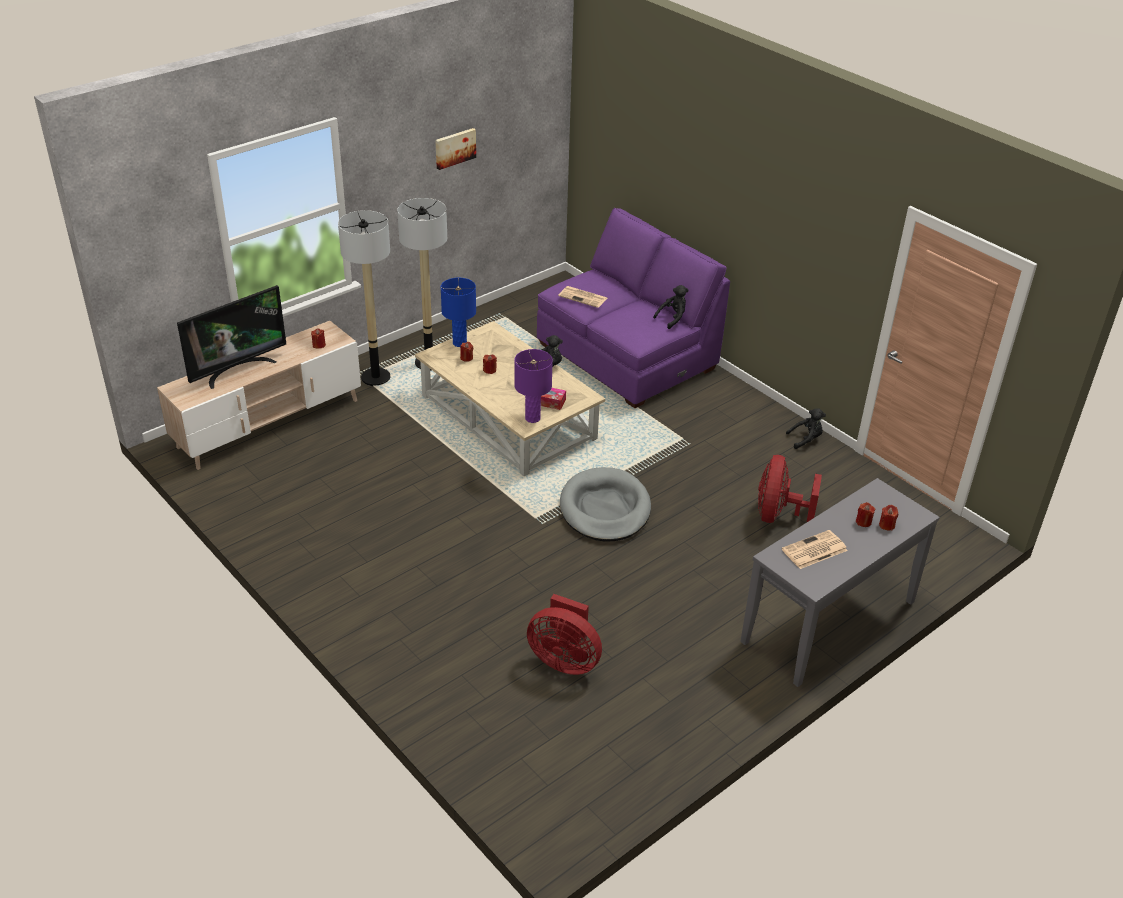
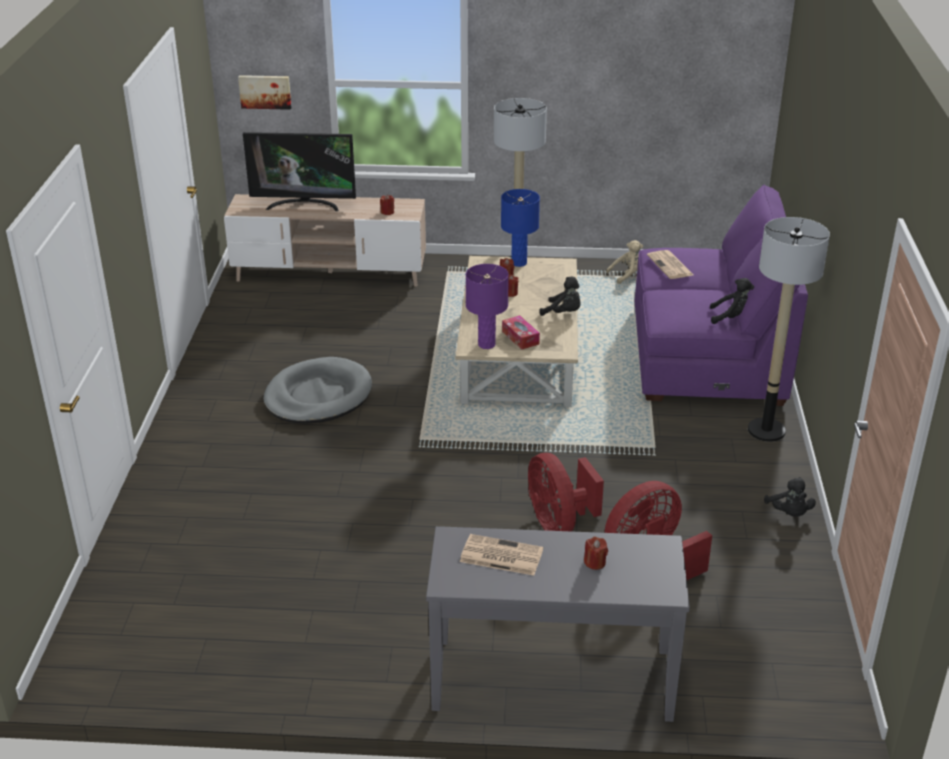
camera: 45 degrees right, 5 degrees down
(376, 377) = (457, 276): floor lamp -> floor lamp (766, 430)
(454, 148) = (613, 67): picture -> picture (265, 91)
(495, 319) = (626, 275): none -> beige plush toy
(564, 660) = (275, 556): red fan -> red fan (559, 523)
(605, 509) = (490, 464): grey dog bed -> grey dog bed (318, 396)
(806, 439) = (789, 513): black plush toy -> black plush toy turned 45 degrees clockwise
(886, 525) = (615, 579): red candle -> none

